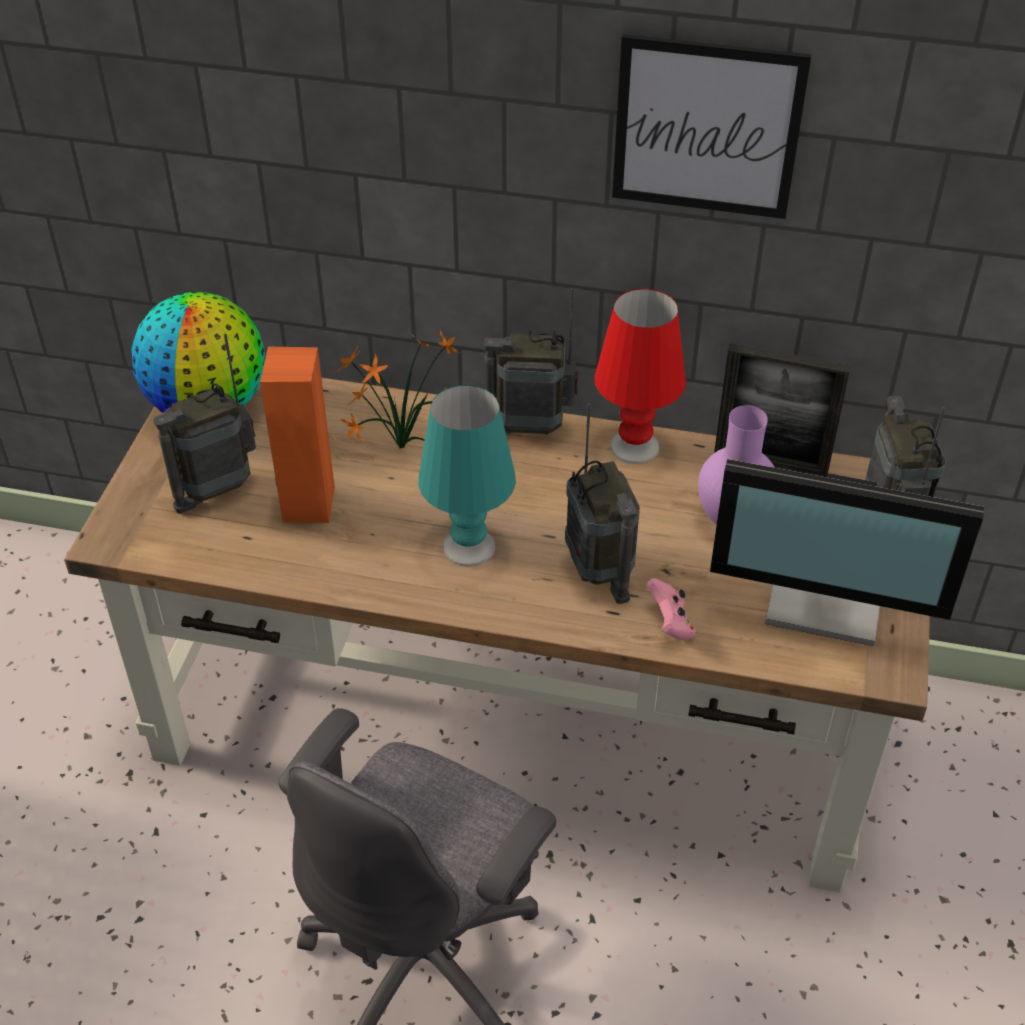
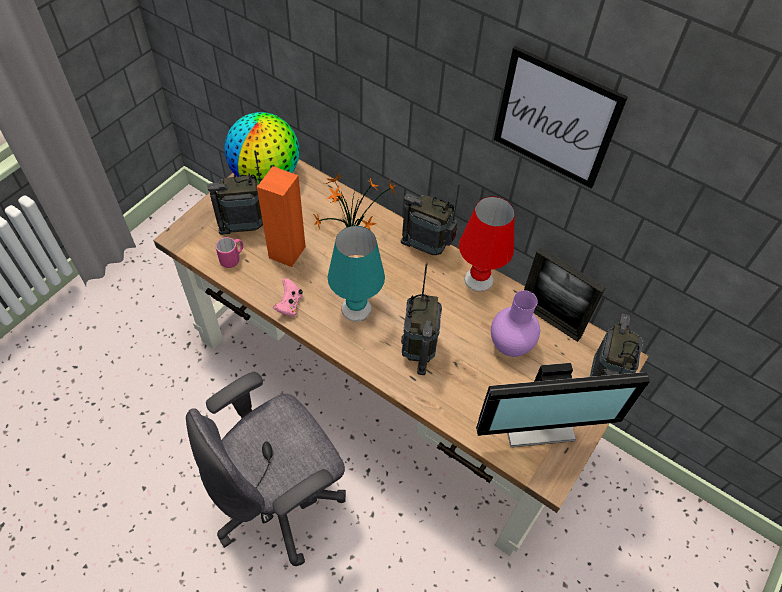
camera: 20 degrees right, 10 degrees up
(222, 542) = (233, 258): none -> pink mug
(670, 624) = (440, 397): pink game controller -> pink game controller (289, 305)
(826, 600) = (537, 417): monitor -> monitor turned 45 degrees counterclockwise

